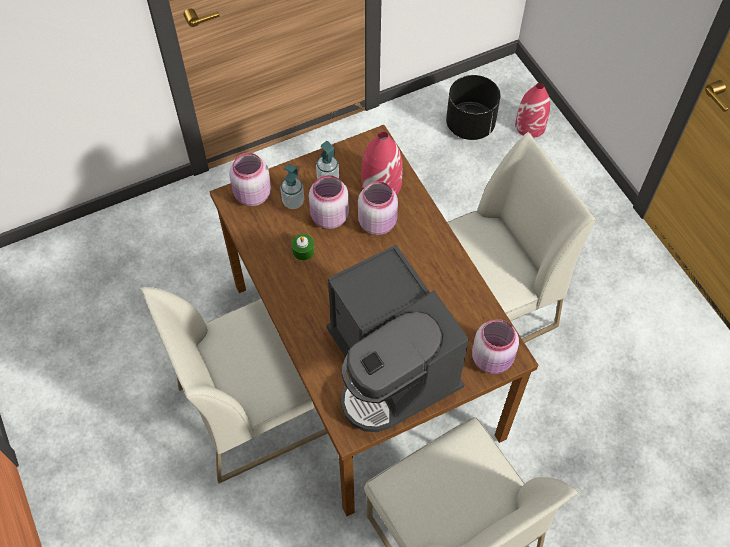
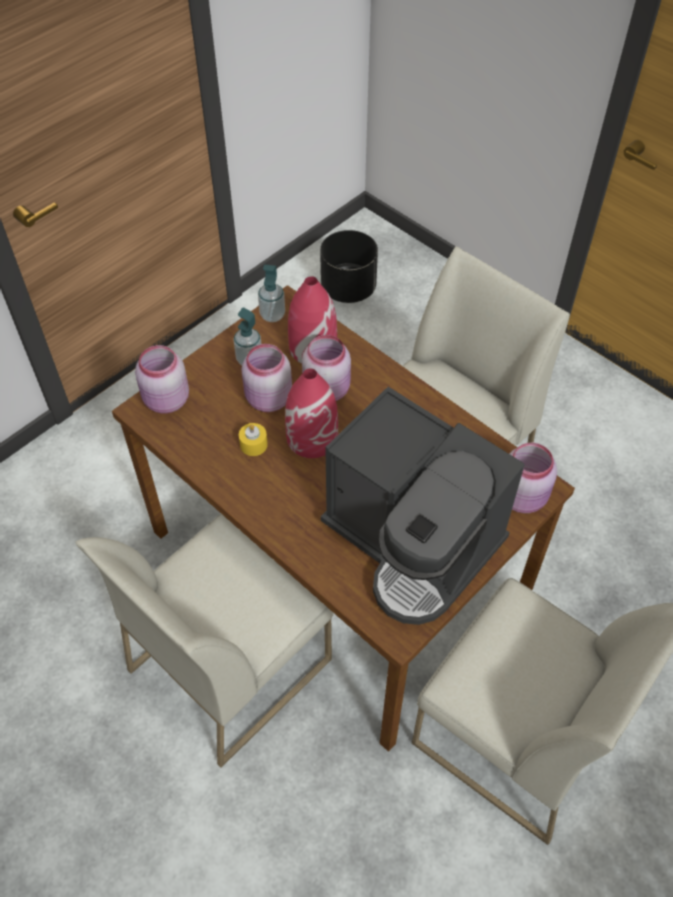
camera: 20 degrees left, 5 degrees down
(293, 202) = (218, 394): soap dispenser -> soap dispenser (272, 315)
(303, 251) = (253, 444): green candle -> yellow candle
(530, 126) = (411, 273): red vase -> red vase (312, 437)

